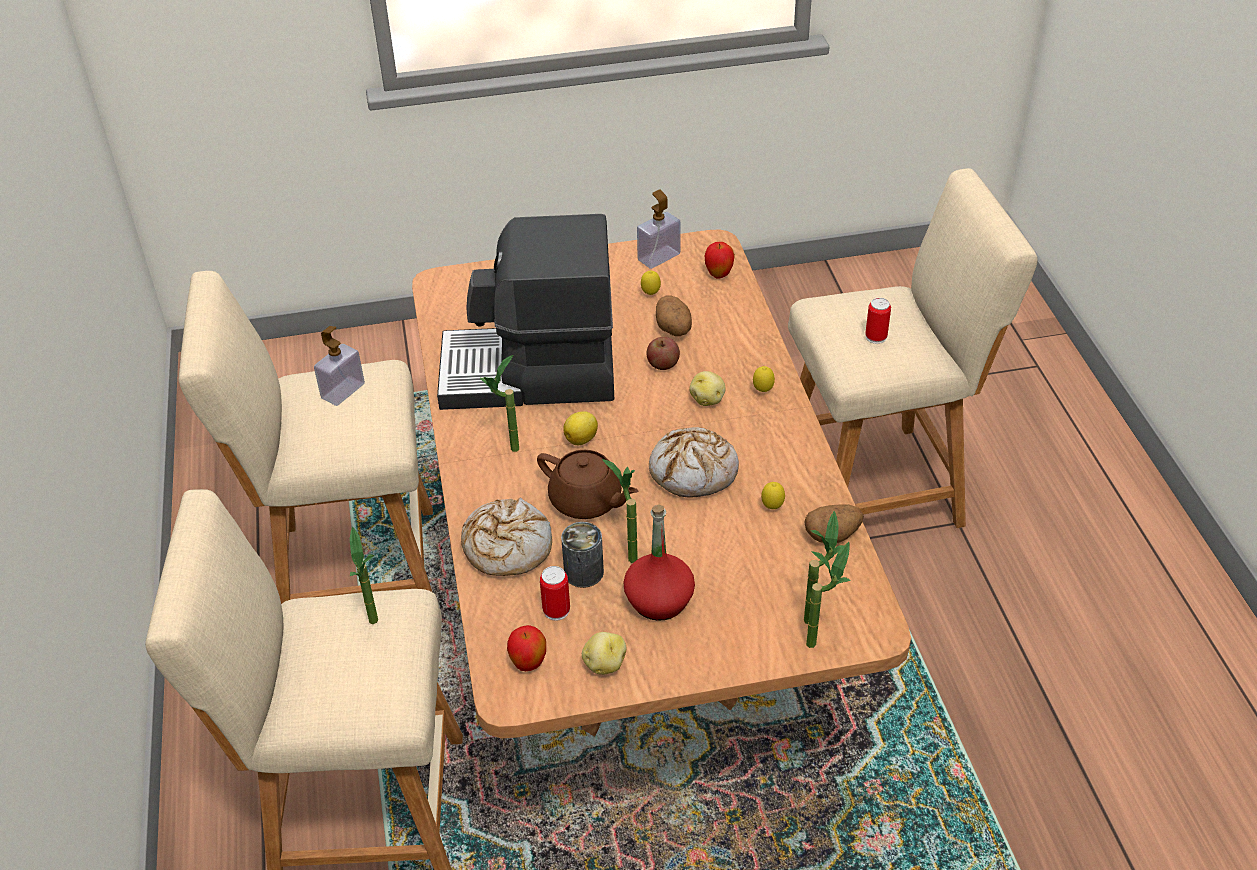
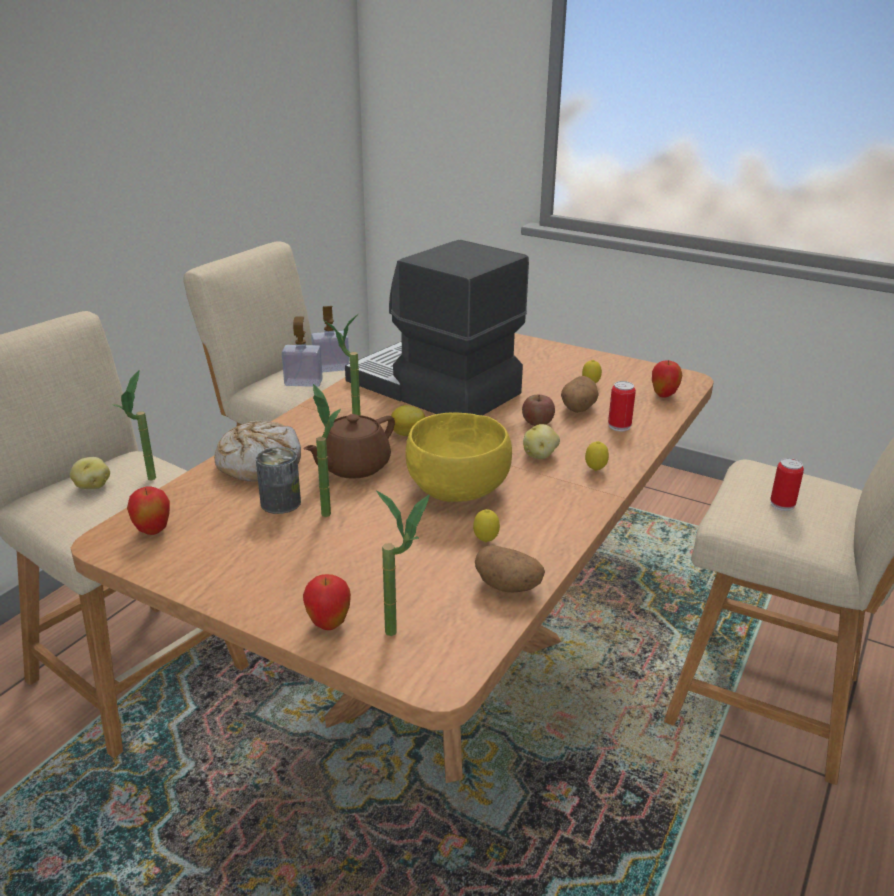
camera: 40 degrees right, 15 degrees down
(556, 610) = (225, 513): can -> can (619, 426)
(587, 501) = (353, 467): brown teapot -> brown teapot turned 60 degrees clockwise
(604, 664) = (196, 562): potato -> potato (92, 486)
(658, 600) = (300, 548): red bottle -> none
(659, 257) = (629, 370): soap dispenser -> soap dispenser (303, 382)
(694, 471) = (459, 489): bread -> yellow bowl
(764, 643) = (328, 624): none -> apple
(820, 641) = (376, 653): potted plant -> none

